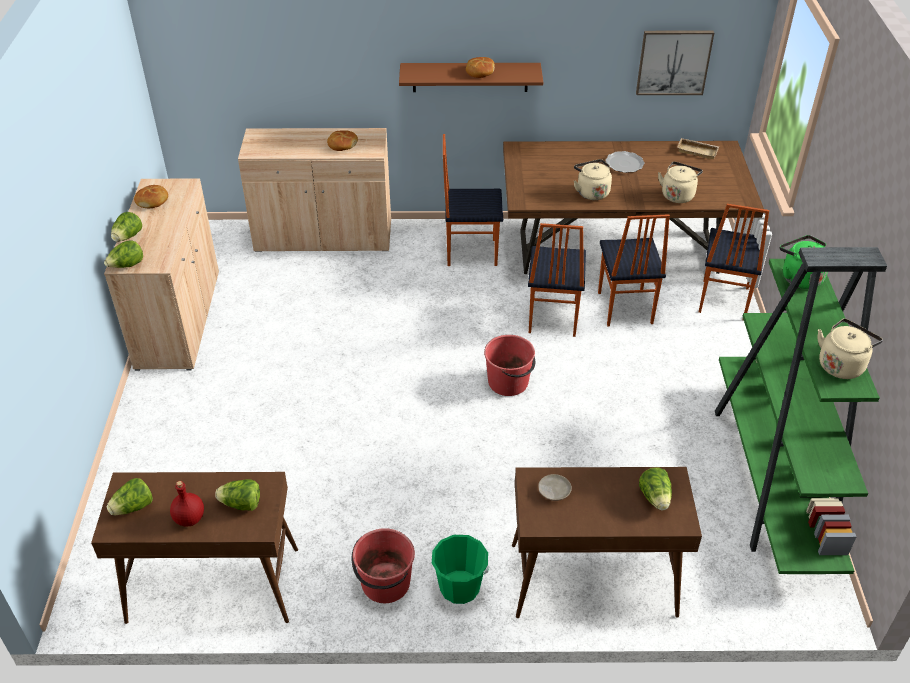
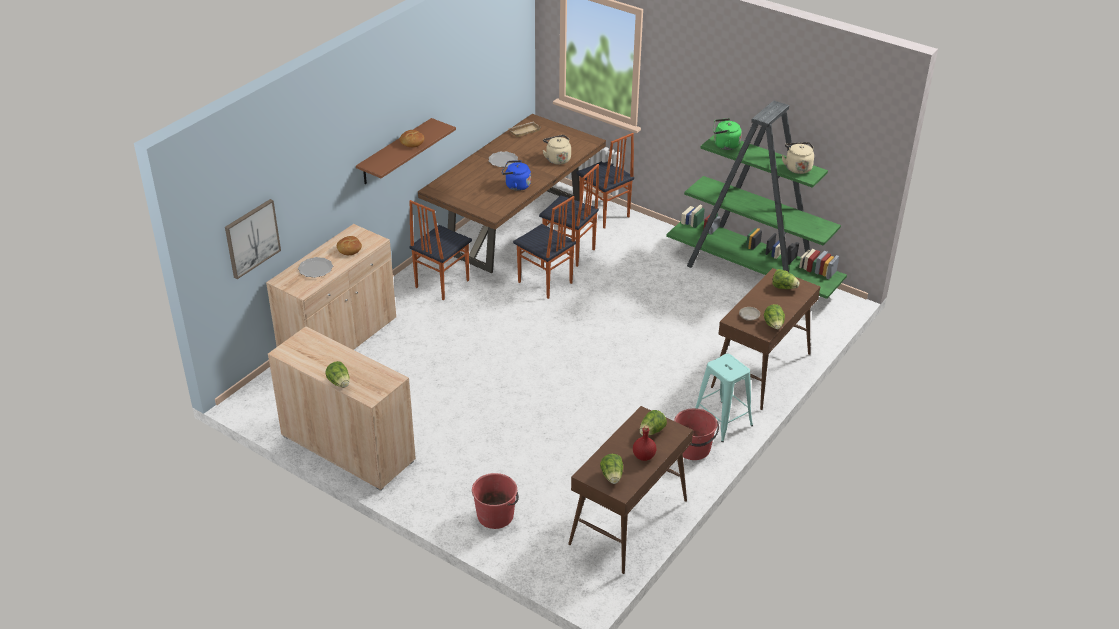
camera: 55 degrees left, 5 degrees down
(127, 266) = (376, 394): lettuce -> lettuce (773, 325)
(153, 201) = (307, 357): bread -> none
(292, 142) = (315, 269): none -> plate
(459, 587) = (722, 421): green bucket -> turquoise stool
(509, 382) = (582, 327): red bucket -> red bucket (496, 515)
(591, 192) = (516, 186): beige kettle -> blue kettle
(673, 62) = (495, 77): picture -> picture (252, 238)

